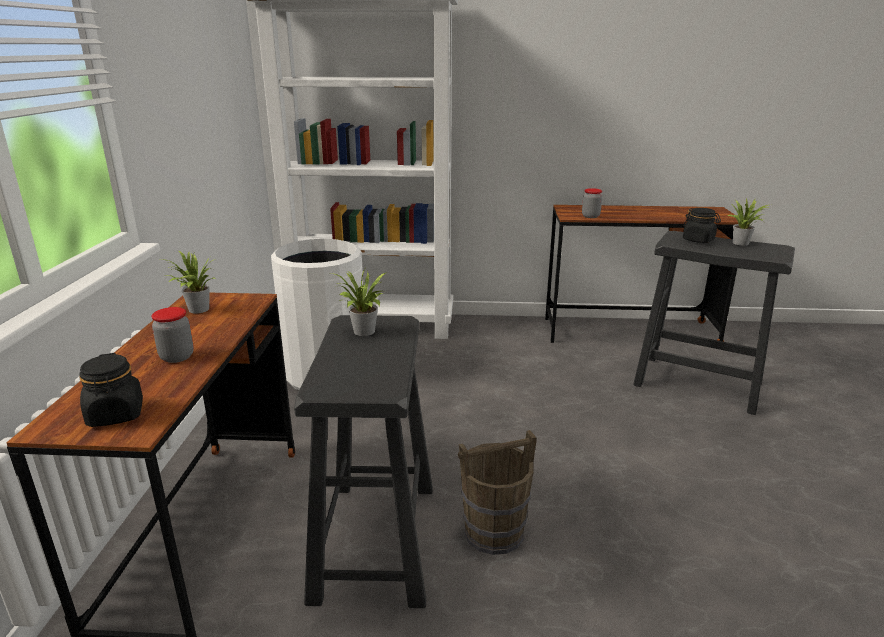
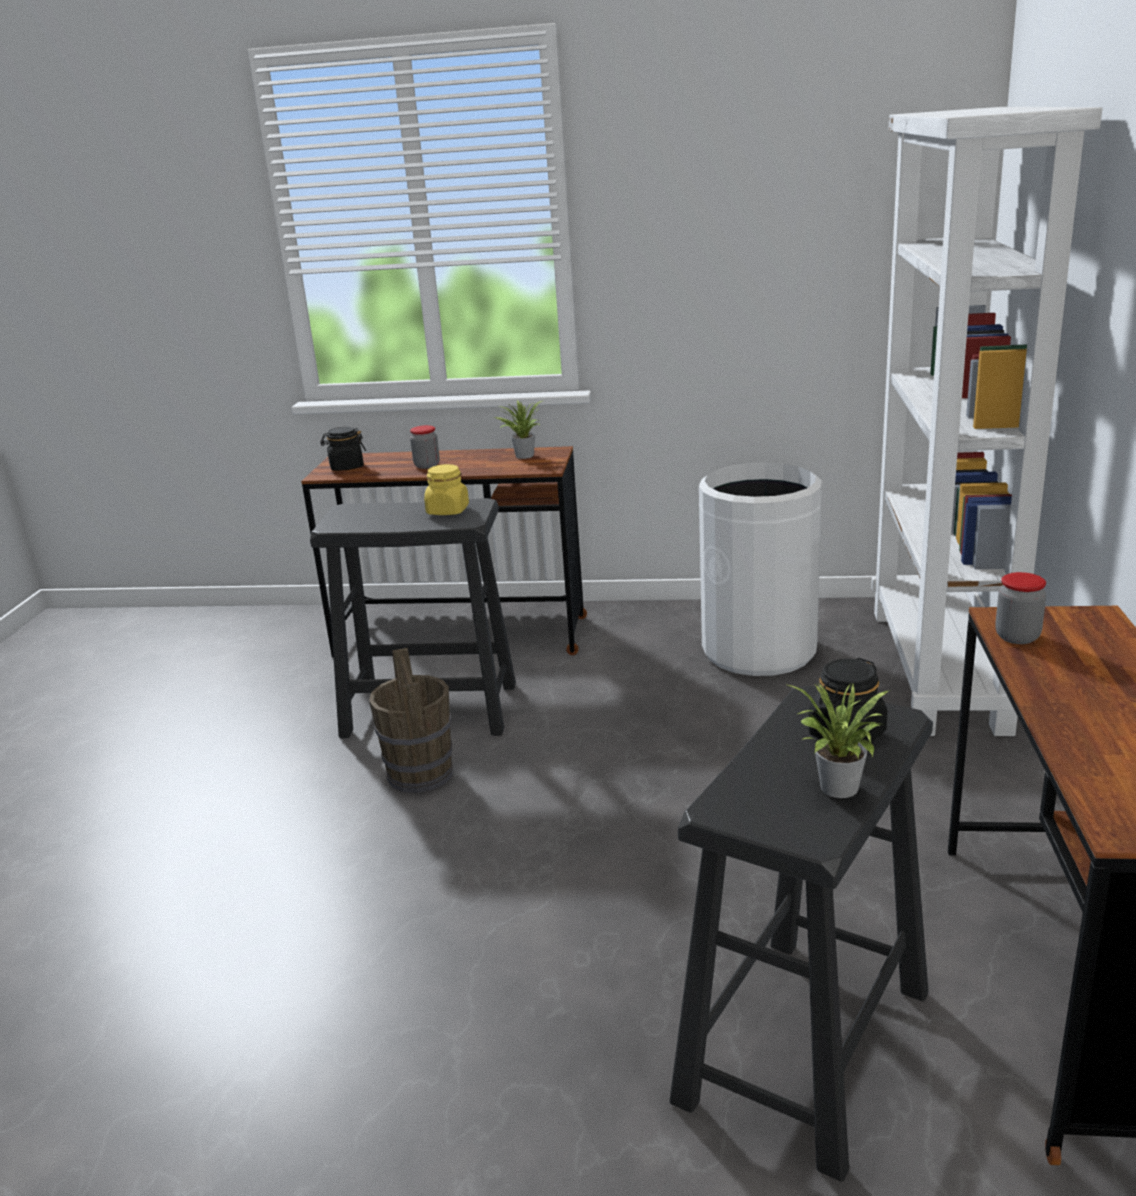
camera: 95 degrees right, 0 degrees up
(363, 332) = (448, 511): potted plant -> yellow jar

